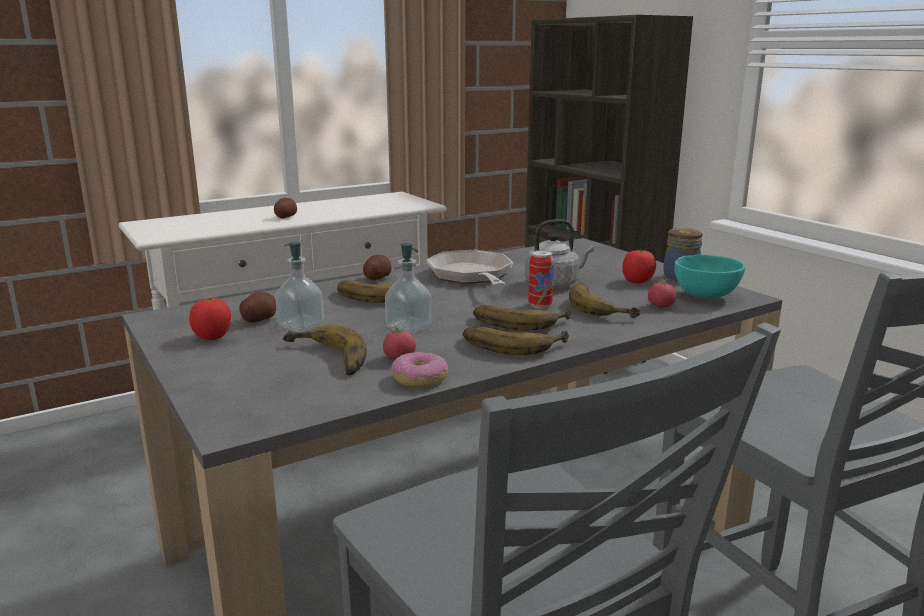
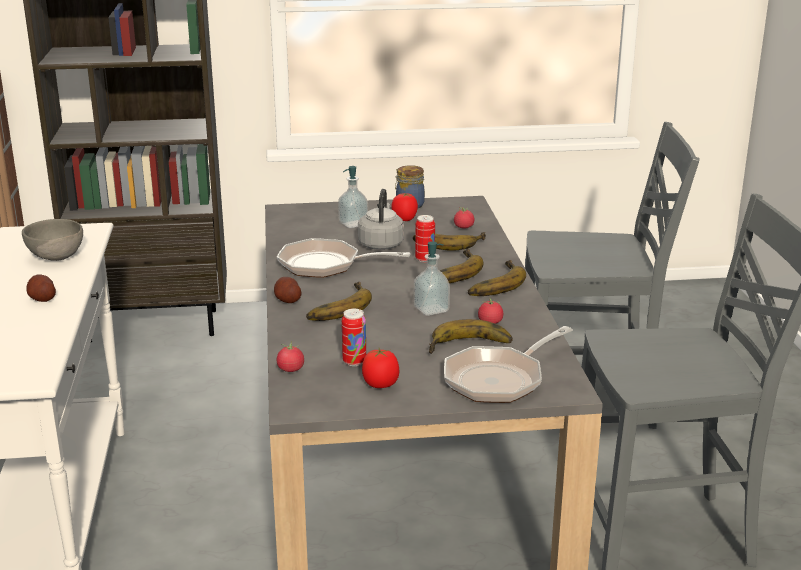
camera: 65 degrees left, 5 degrees up
(231, 303) = (290, 369): none -> tomato
(247, 385) = (499, 379): none -> frying pan
(259, 320) = (354, 362): potato -> can
(301, 326) = (388, 347): soap dispenser -> soap dispenser (353, 224)
(361, 207) = (56, 257): none -> grey bowl
(420, 379) = (532, 322): donut -> none
(705, 296) = (456, 210): turquoise bowl -> none

